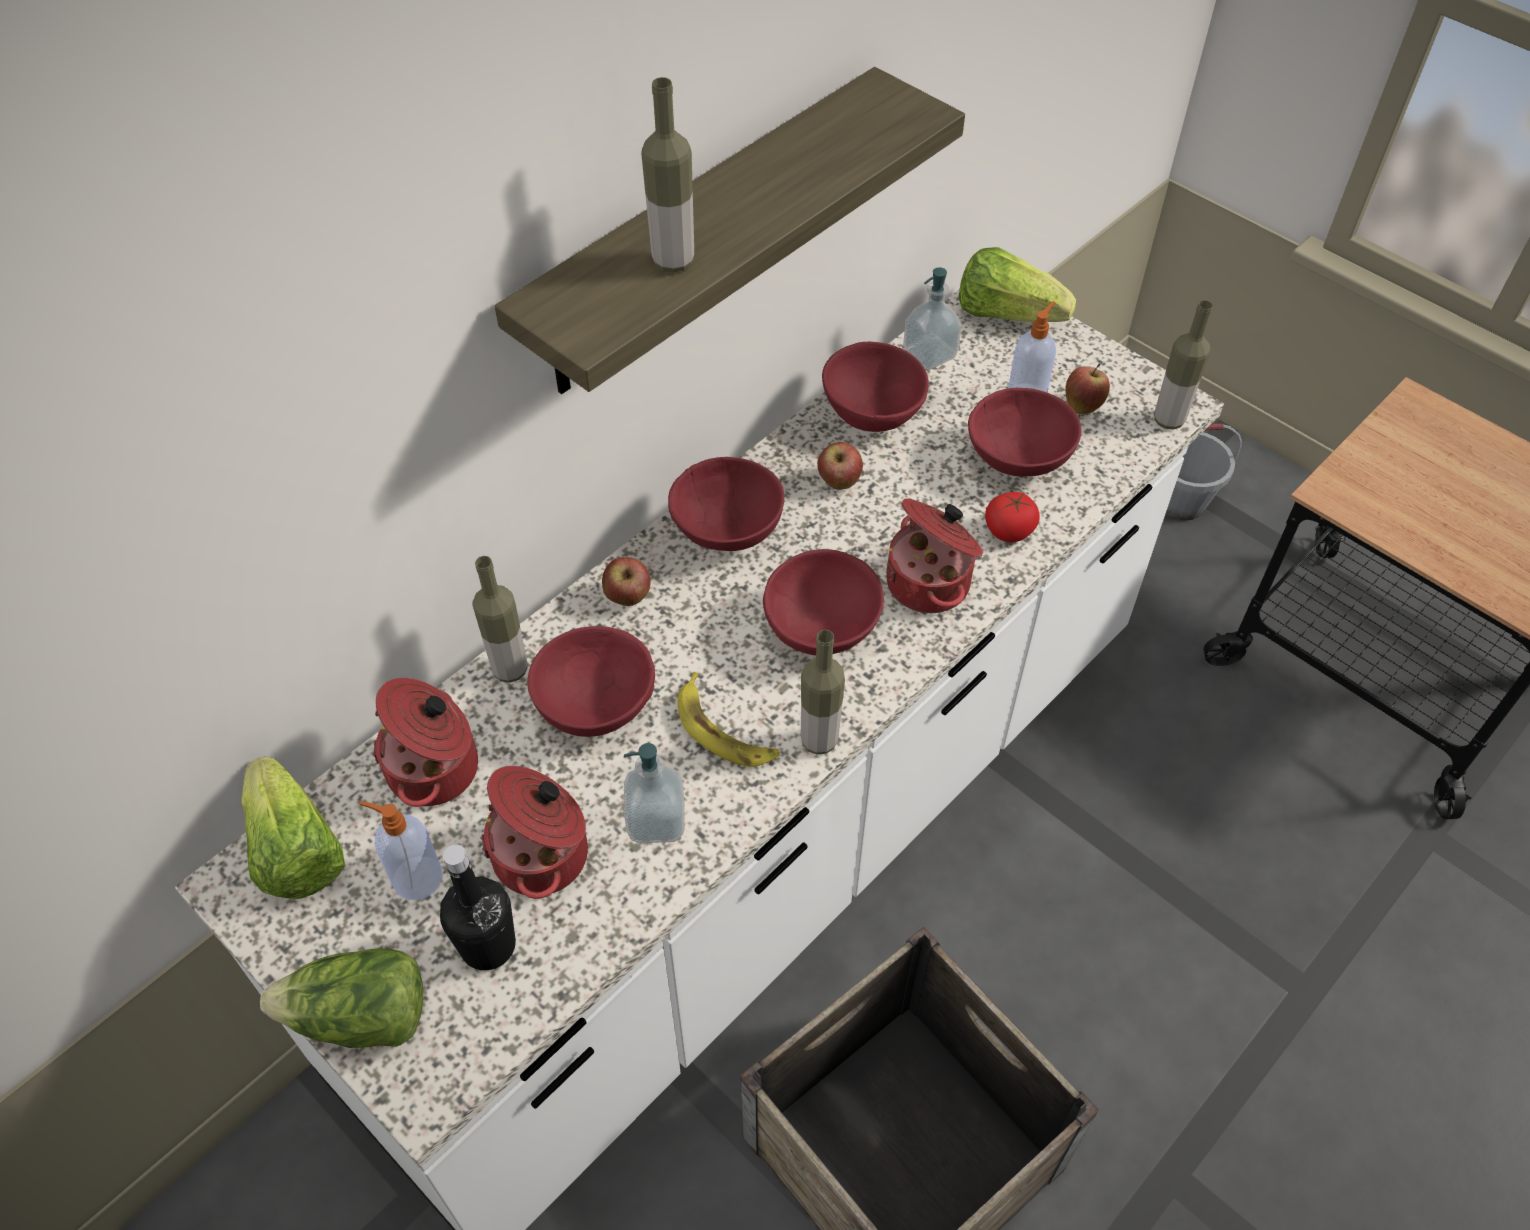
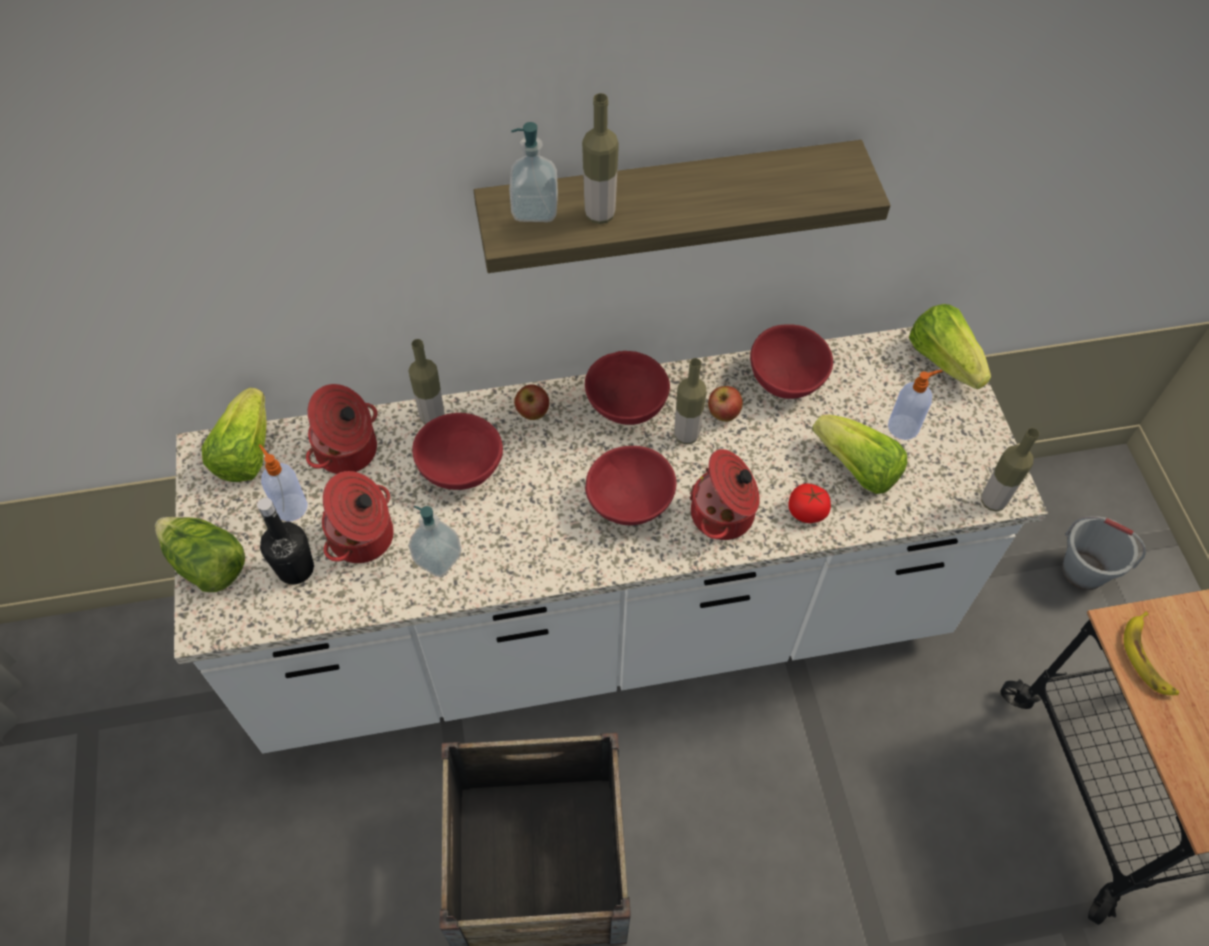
camera: 35 degrees right, 5 degrees up
(724, 730) = (520, 529): banana -> banana (1147, 658)
(819, 740) = (568, 571): bottle -> bottle (686, 435)
(929, 354) = (862, 360): soap dispenser -> soap dispenser (535, 209)
(1018, 461) = (856, 468): red bowl -> lettuce
(1083, 405) = (938, 456): apple -> none

